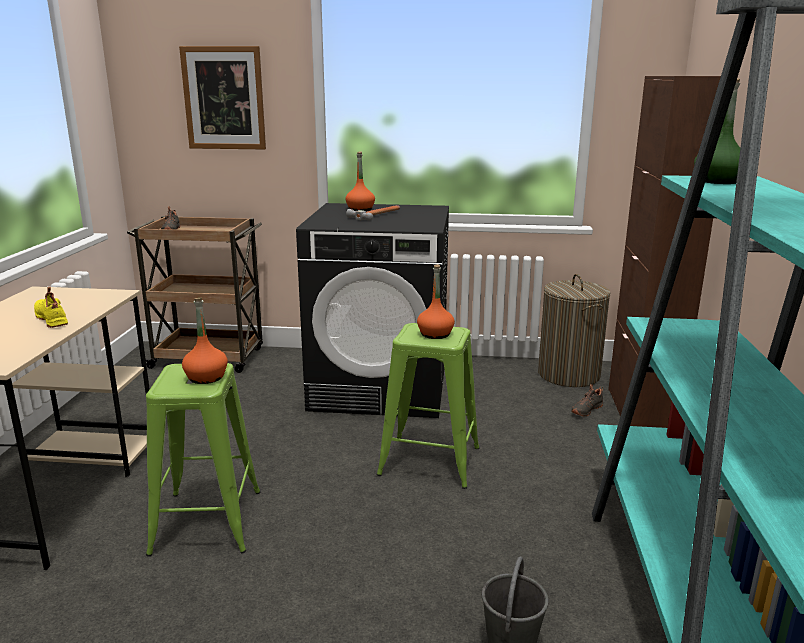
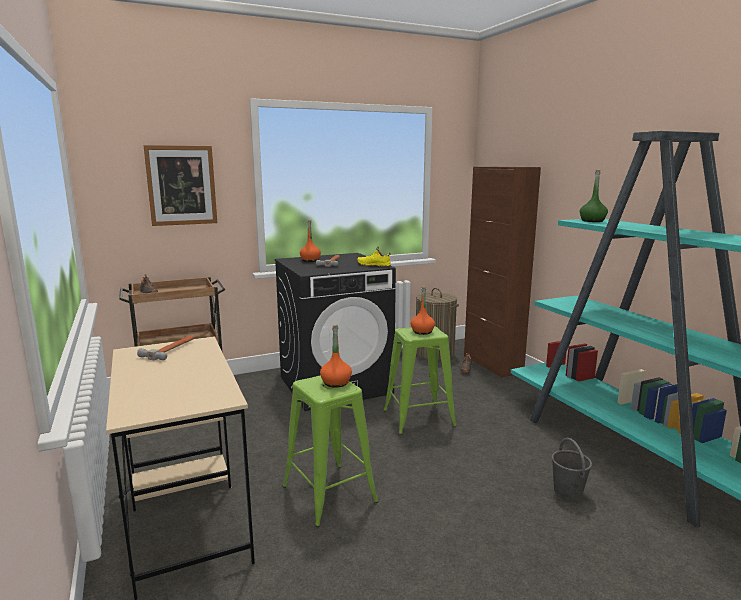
camera: 30 degrees left, 5 degrees down
(53, 319) = (193, 365): yellow shoe -> yellow shoe (374, 265)
(73, 297) = (172, 350): none -> hammer

